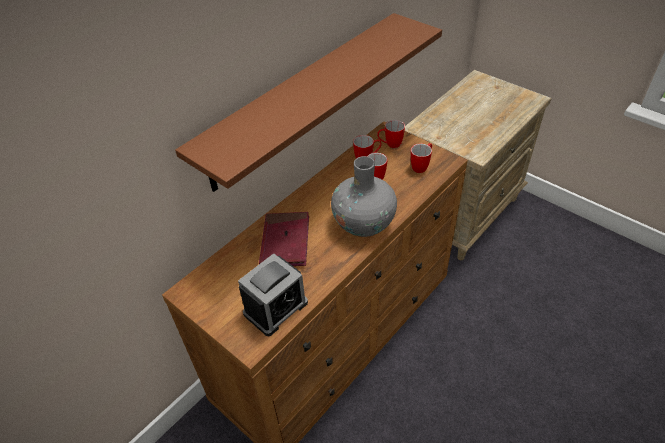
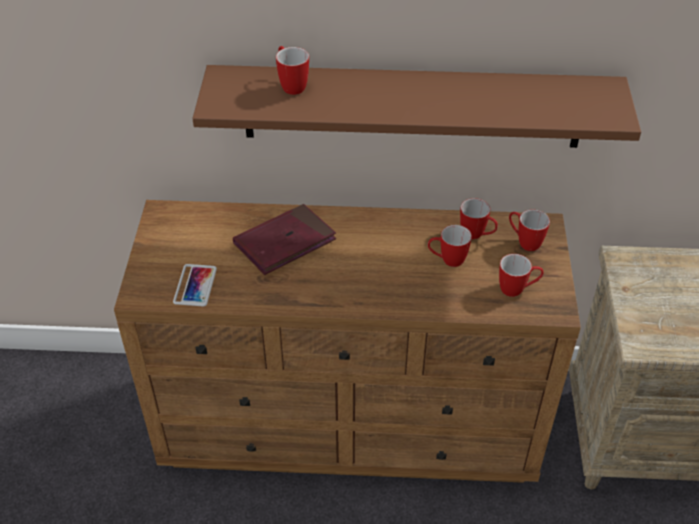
camera: 50 degrees right, 0 degrees up
(250, 122) = (291, 85): none -> mug
(275, 308) = (195, 285): alarm clock -> phone
(364, 223) = (370, 288): grey vase -> none

